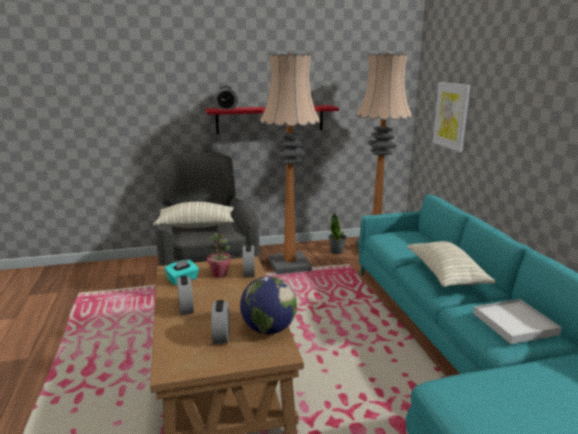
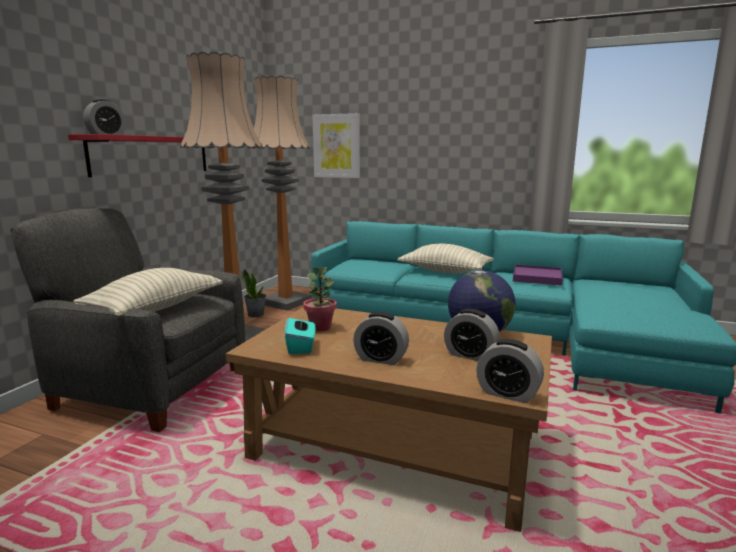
camera: 55 degrees left, 5 degrees down
(249, 272) = (341, 315): alarm clock -> alarm clock (507, 393)
(514, 324) = (537, 278): white tray -> purple tray

